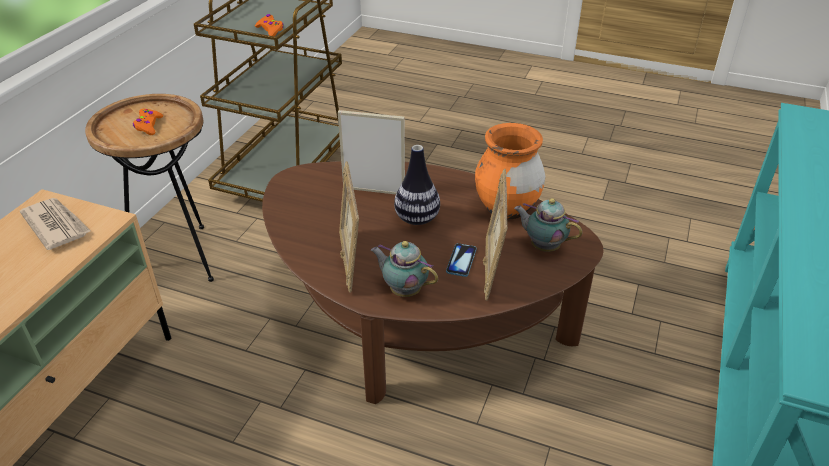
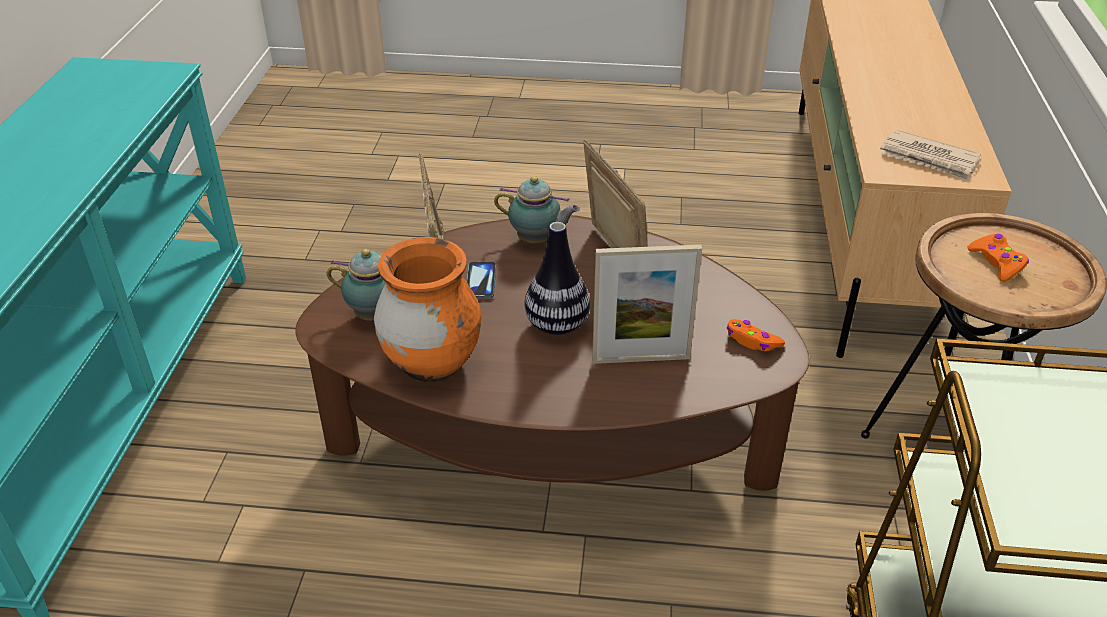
camera: 165 degrees right, 0 degrees up
(270, 30) = (1009, 412): orange game controller -> orange game controller (752, 341)

